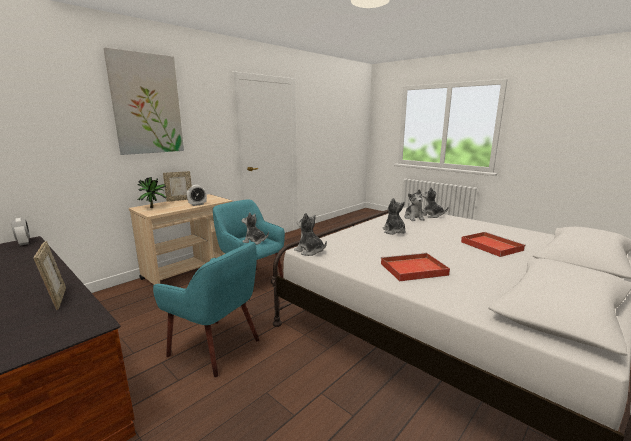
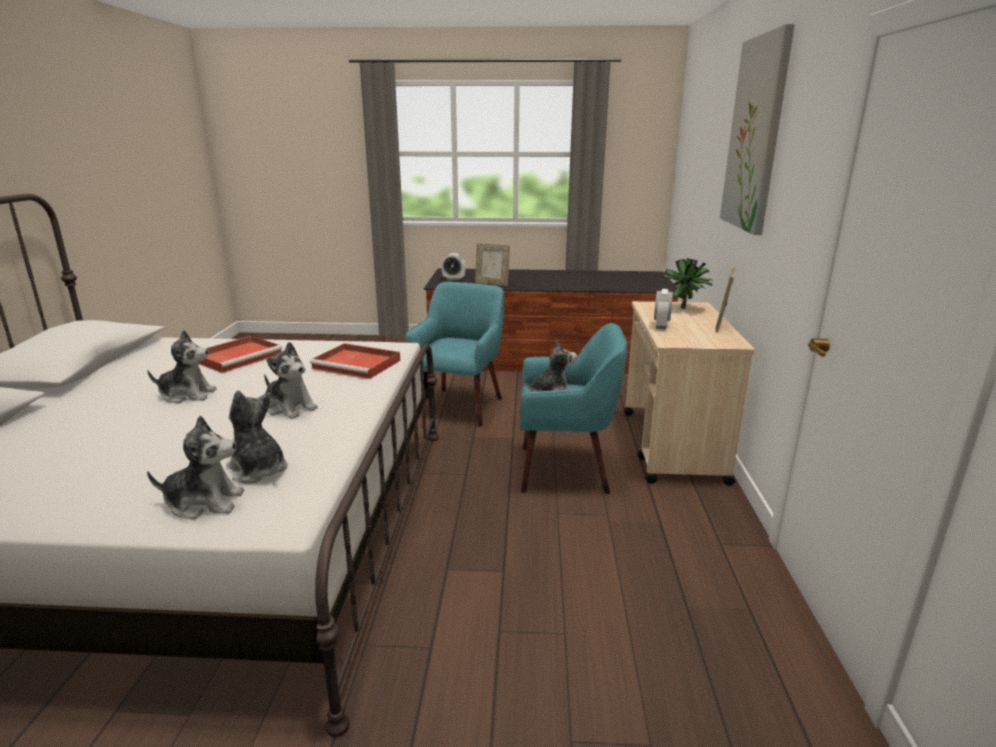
camera: 140 degrees right, 5 degrees up
(24, 243) = (660, 287): alarm clock -> alarm clock (453, 279)
(216, 347) = (460, 406): turquoise armchair -> turquoise armchair turned 120 degrees clockwise
(310, 251) = (384, 345): plush toy -> plush toy (187, 395)
(490, 246) = (93, 424): red tray -> red tray (358, 364)

